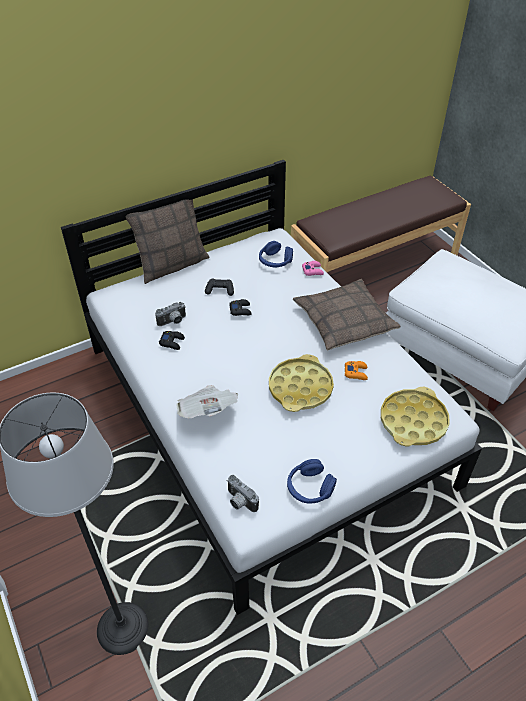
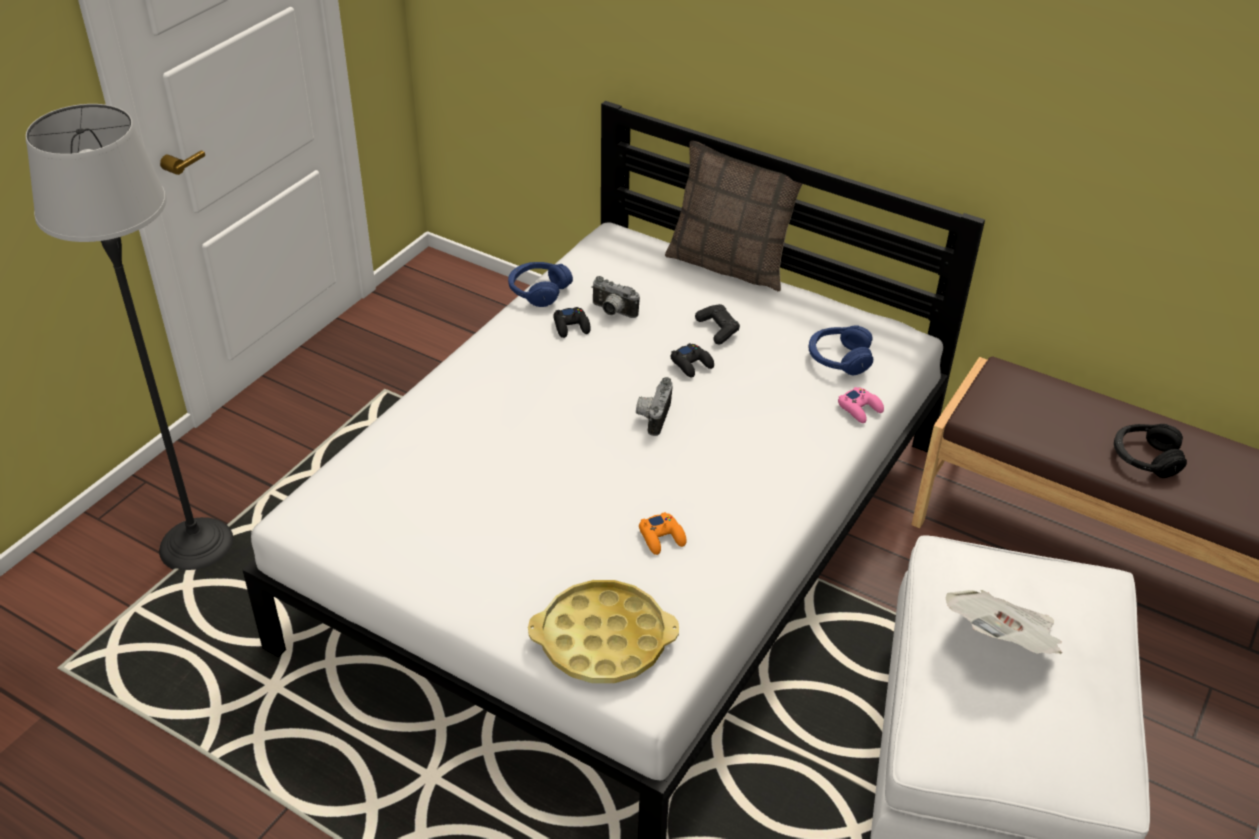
camera: 60 degrees right, 5 degrees down
(207, 411) = (467, 409): newspaper -> newspaper (1002, 641)
(239, 502) = (329, 496): camera -> camera (652, 416)
(300, 388) = (580, 484): yellow tray -> none
(309, 487) = (394, 559): blue headphones -> blue headphones (538, 291)
(344, 321) = (770, 486): pillow -> none
(388, 213) = (1145, 458): none -> black headphones

